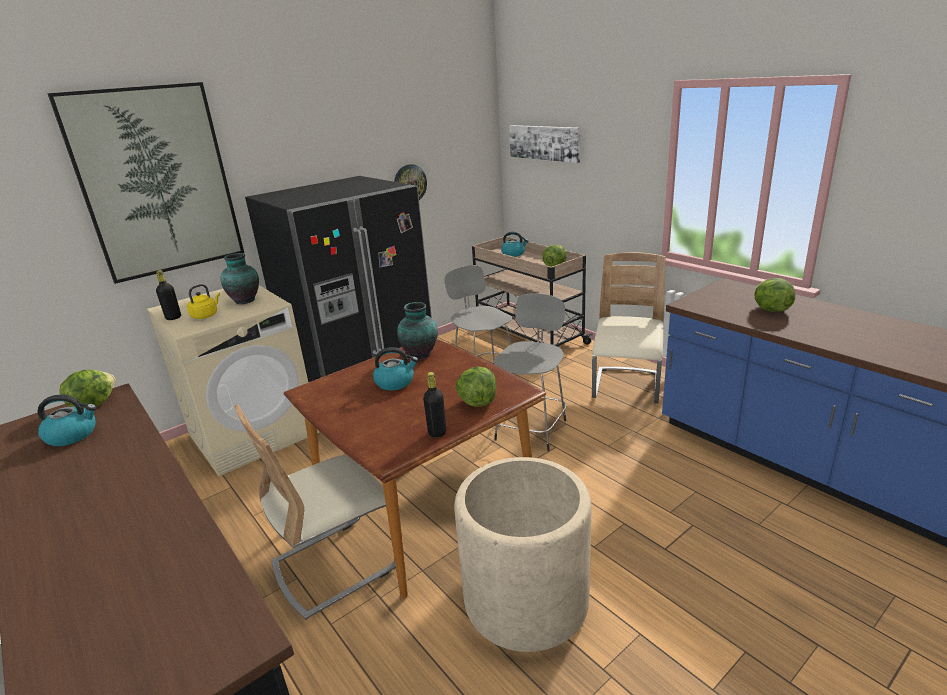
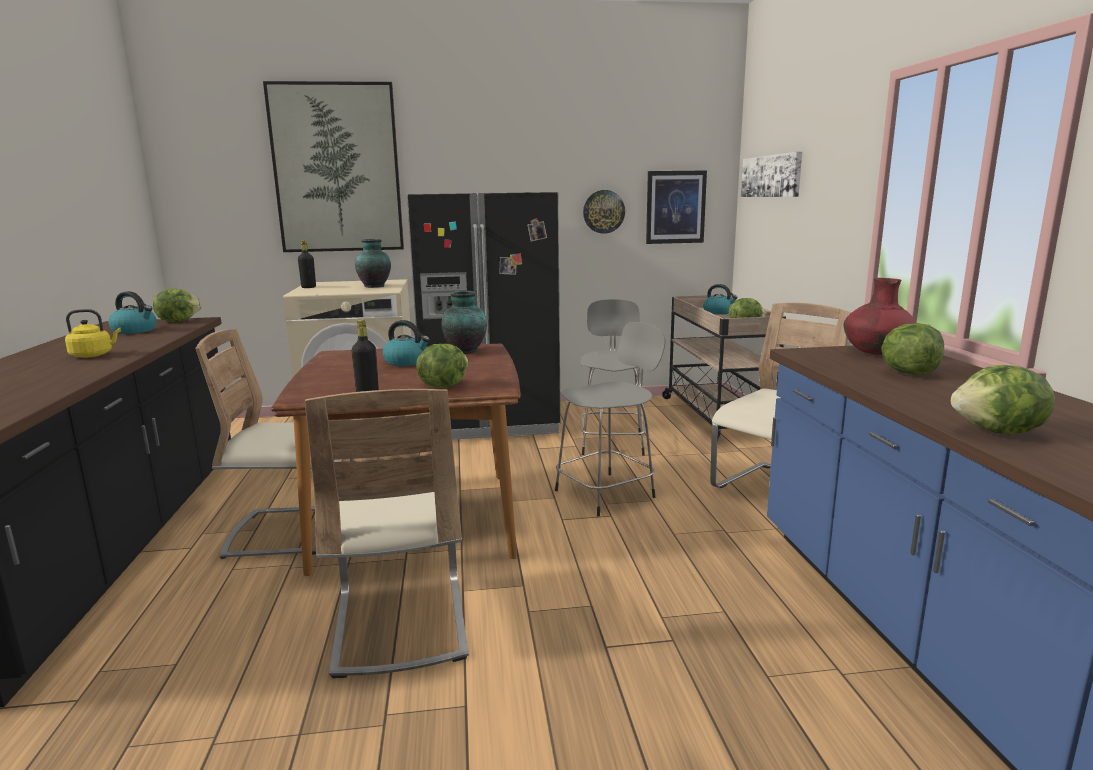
camera: 30 degrees right, 10 degrees down
(206, 315) = (330, 289): yellow kettle -> yellow kettle (94, 355)
(461, 170) = (675, 207): none -> picture
(526, 599) = (400, 623): beige planter -> beige chair
(727, 294) = (875, 354): none -> red vase
(883, 353) = (999, 432): none -> lettuce

